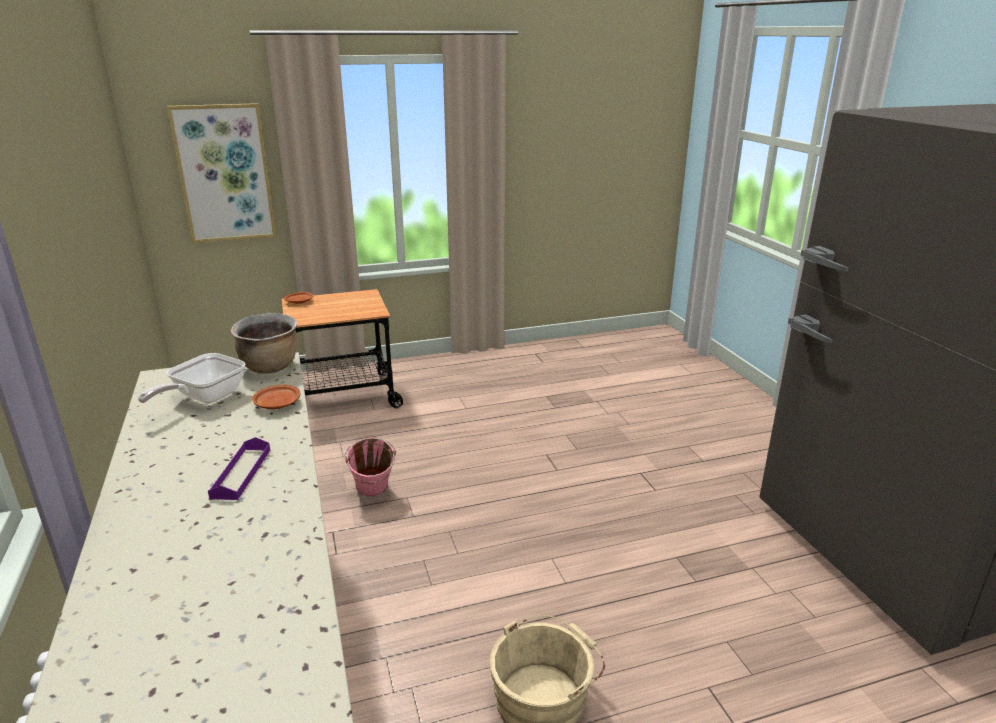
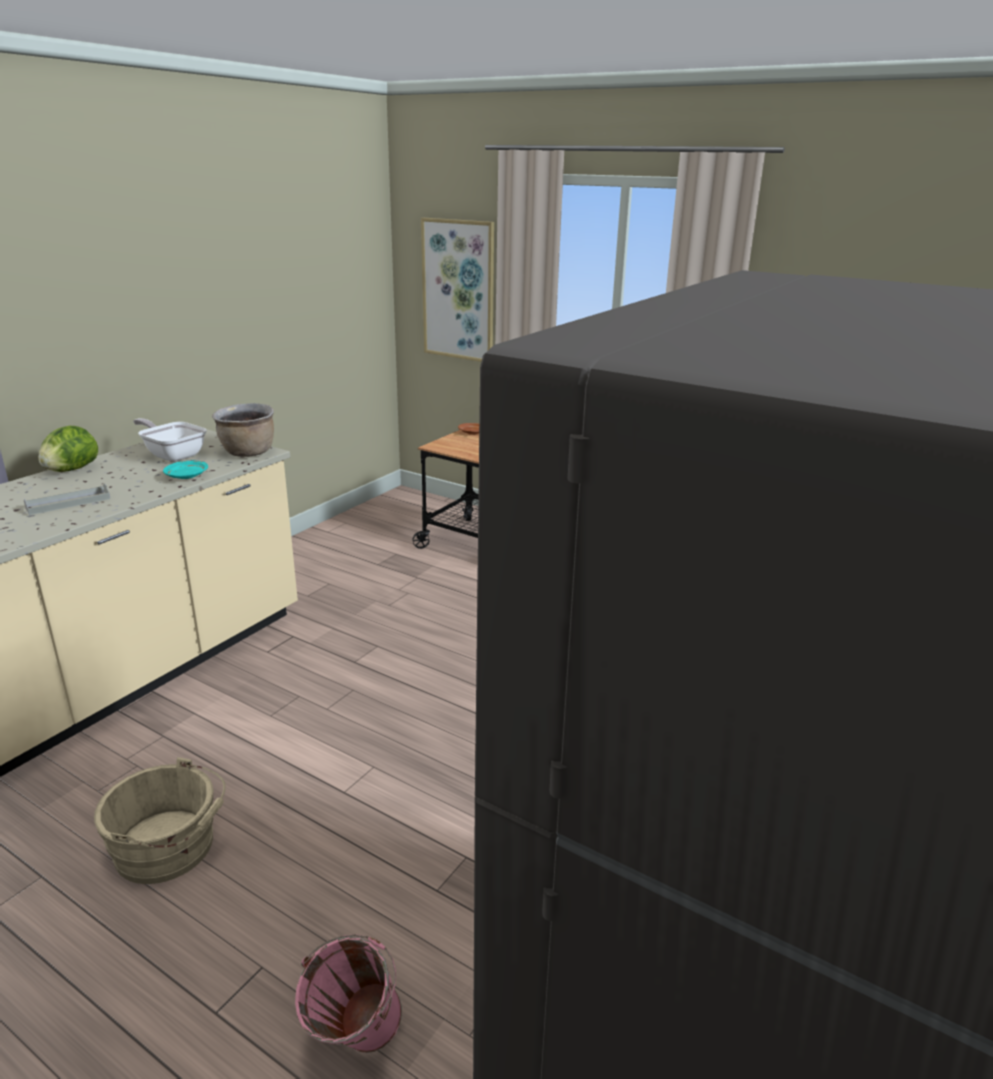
camera: 50 degrees right, 0 degrees up
(139, 455) = (71, 470): none -> lettuce
(204, 398) = (173, 455): frying pan -> frying pan turned 45 degrees clockwise
(241, 473) = (68, 503): purple tray -> grey tray
(277, 404) = (187, 476): brown plate -> turquoise plate
(373, 495) = (361, 629): pink bucket -> pink bucket (354, 1043)

